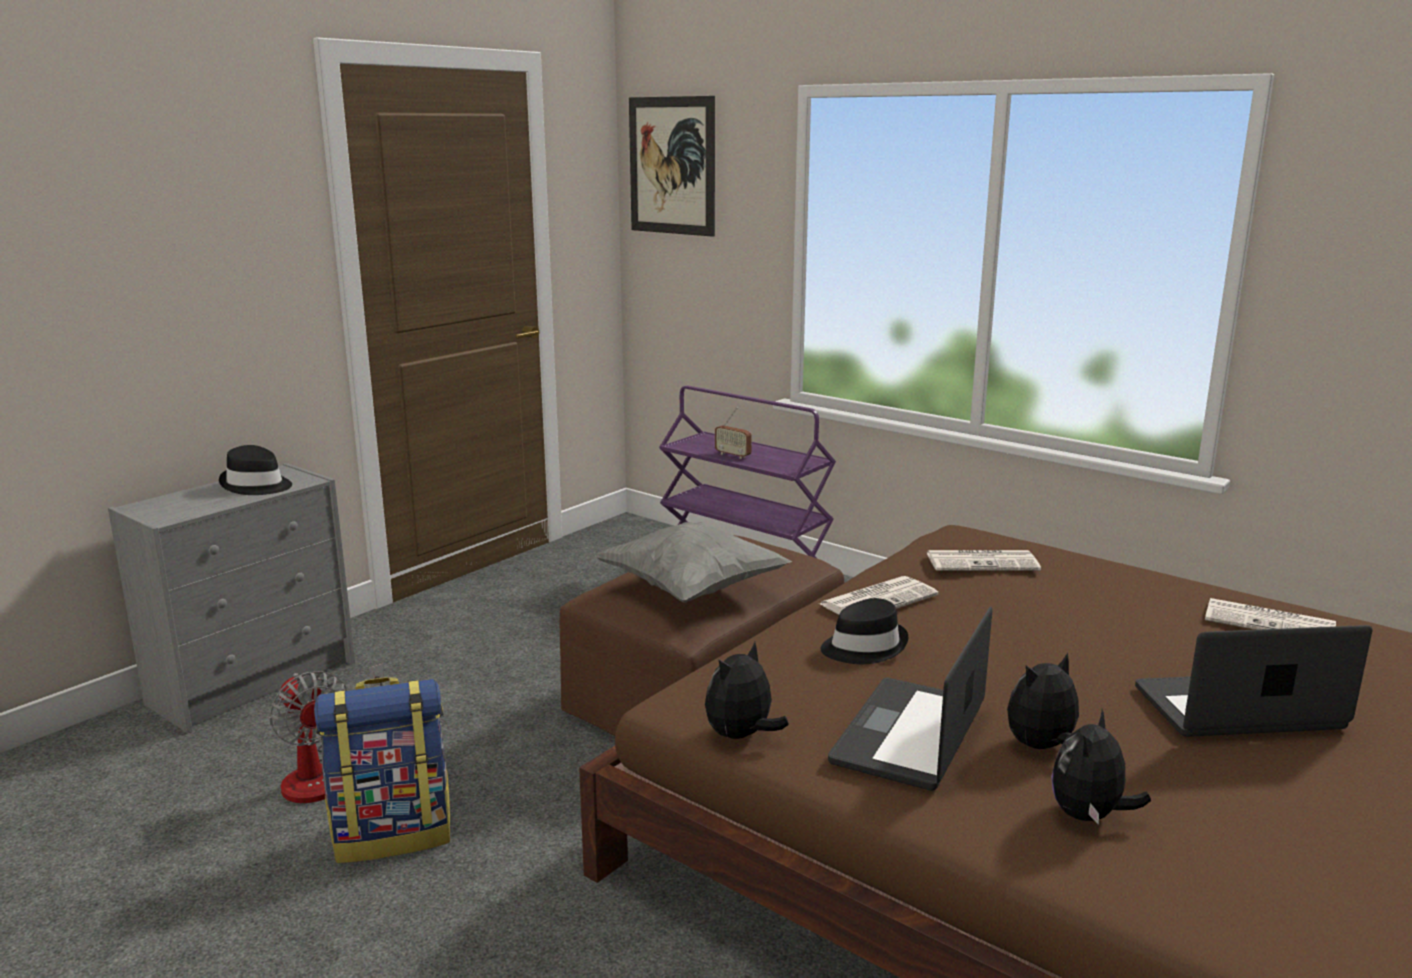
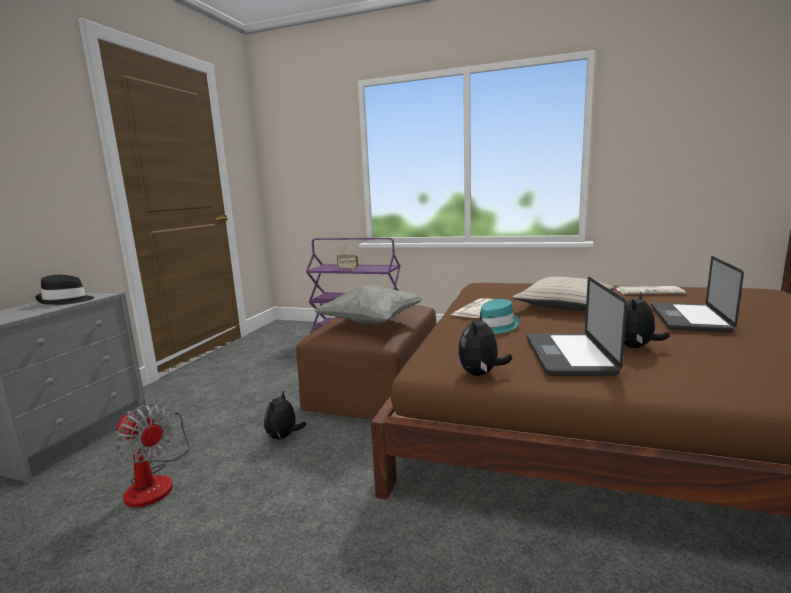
camera: 20 degrees left, 5 degrees down
(393, 834) = (227, 508): backpack -> none
(672, 166) = (288, 131): picture -> none
(863, 647) = (494, 326): black hat -> turquoise hat
(983, 562) = (506, 290): newspaper -> none
(1048, 622) = (564, 304): none -> beige pillow
(1089, 816) = (702, 369): plush toy -> plush toy (284, 437)
(1238, 709) = (688, 318): laptop -> laptop turned 45 degrees counterclockwise

